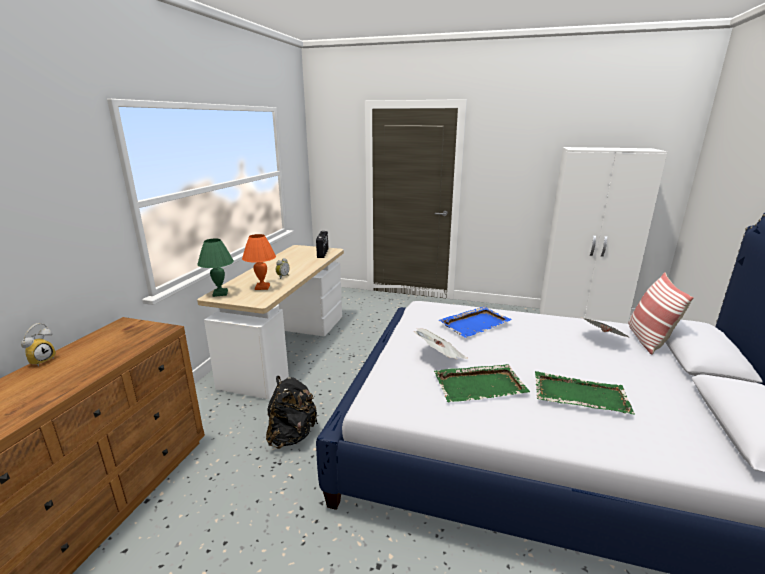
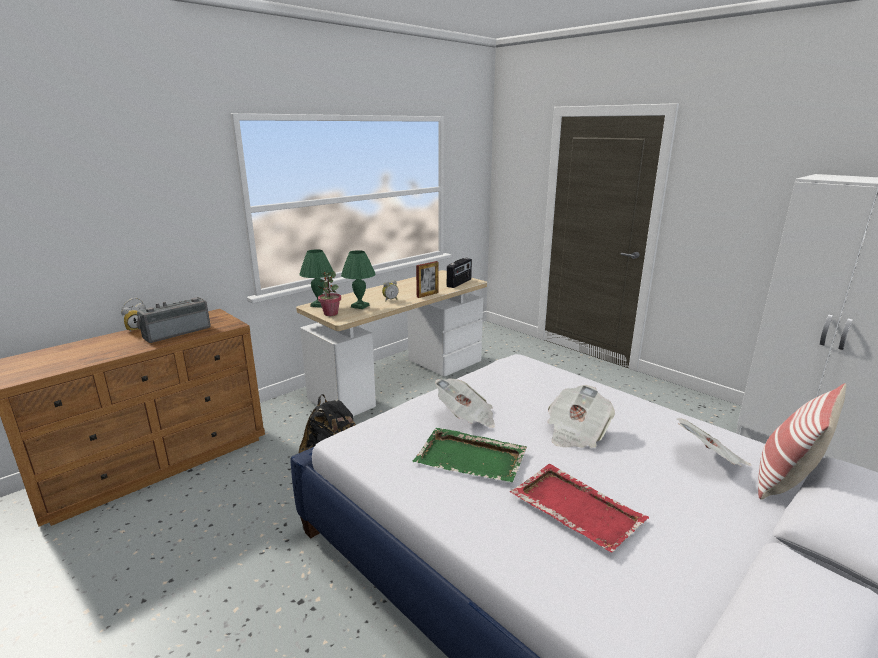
camera: 30 degrees right, 0 degrees up
(104, 352) = (176, 332): none -> radio
(243, 299) = (330, 313): none -> potted plant
(262, 287) = (359, 306): orange table lamp -> green table lamp
(309, 267) = (427, 295): none -> picture frame
(475, 323) = (550, 394): blue tray -> none
(520, 345) = (576, 433): none -> newspaper
(579, 395) = (575, 508): green tray -> red tray

